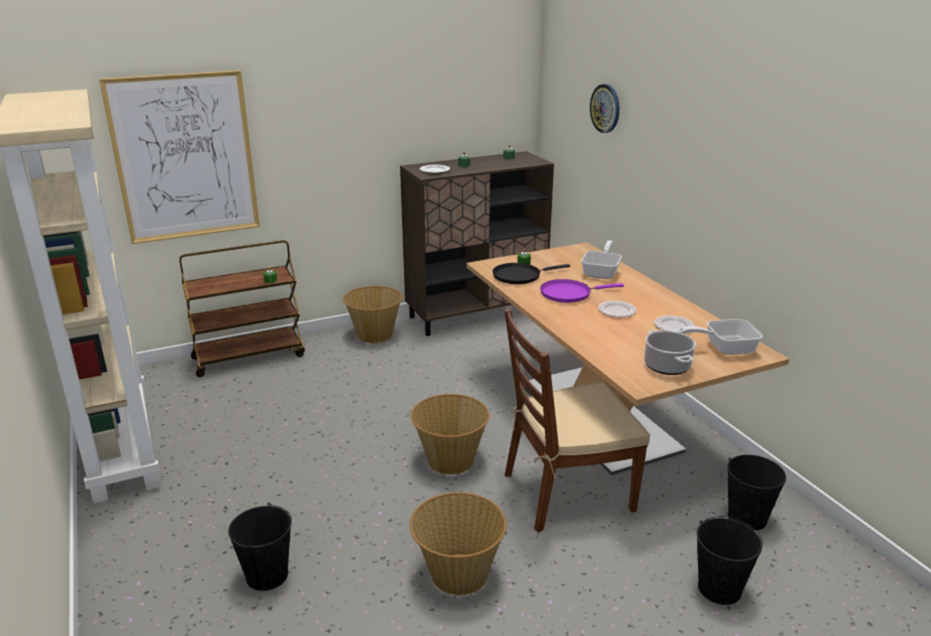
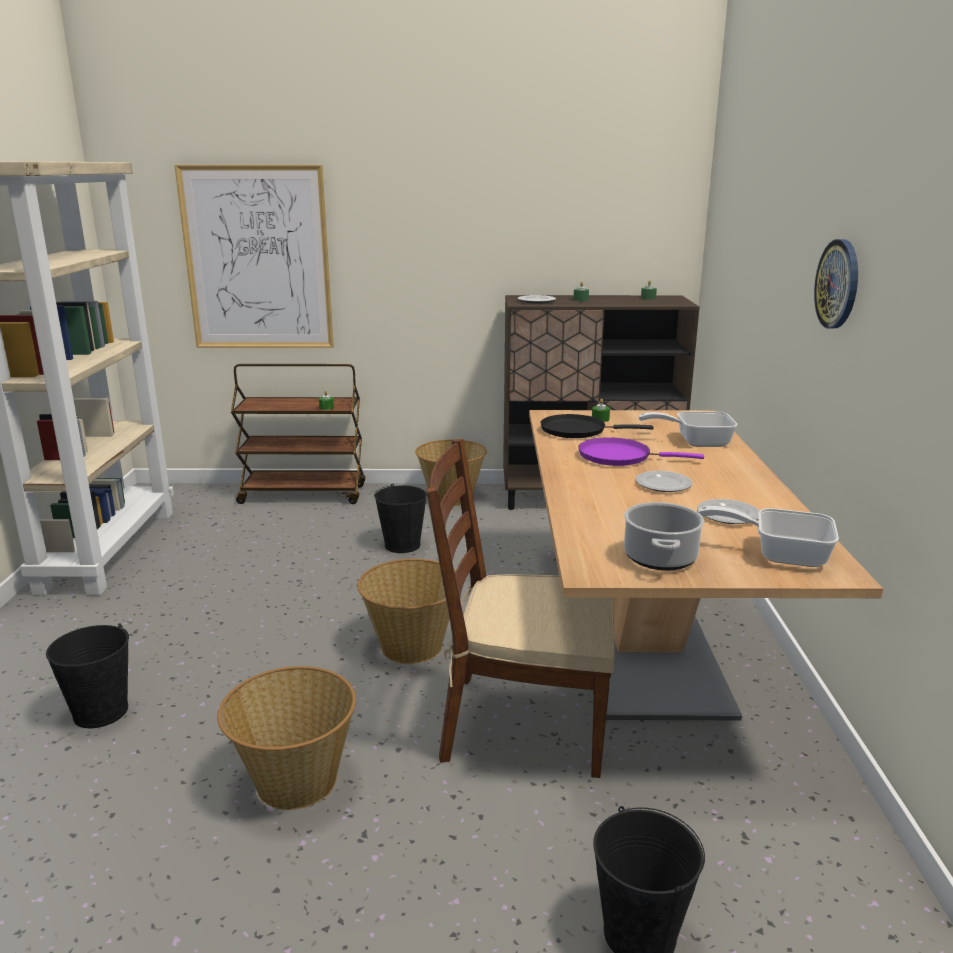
camera: 25 degrees right, 5 degrees down
(602, 272) = (695, 441): frying pan -> frying pan turned 135 degrees counterclockwise
(605, 108) = (753, 222): wall clock -> wall clock (838, 284)
(747, 517) = (772, 842): black bucket -> black bucket (402, 545)

